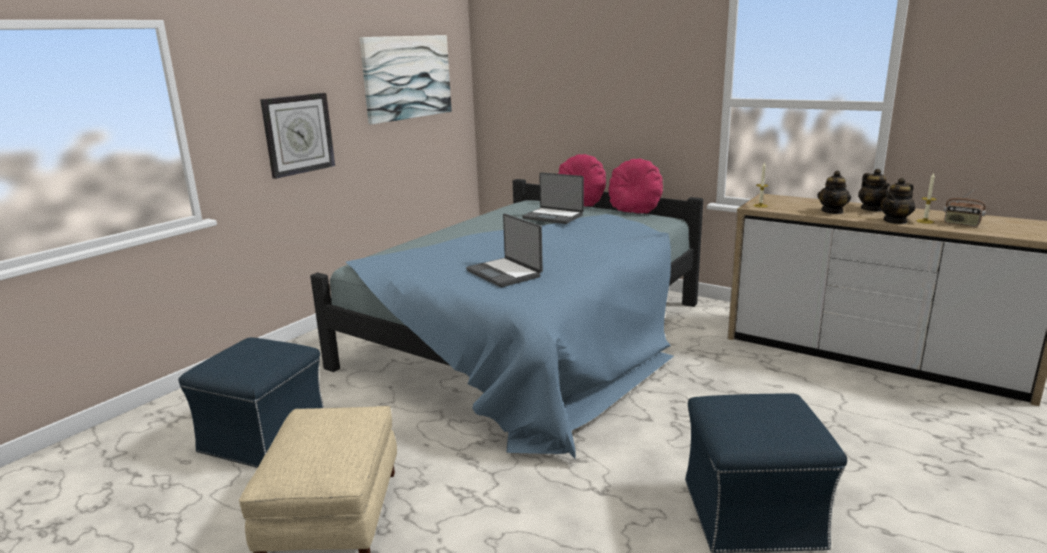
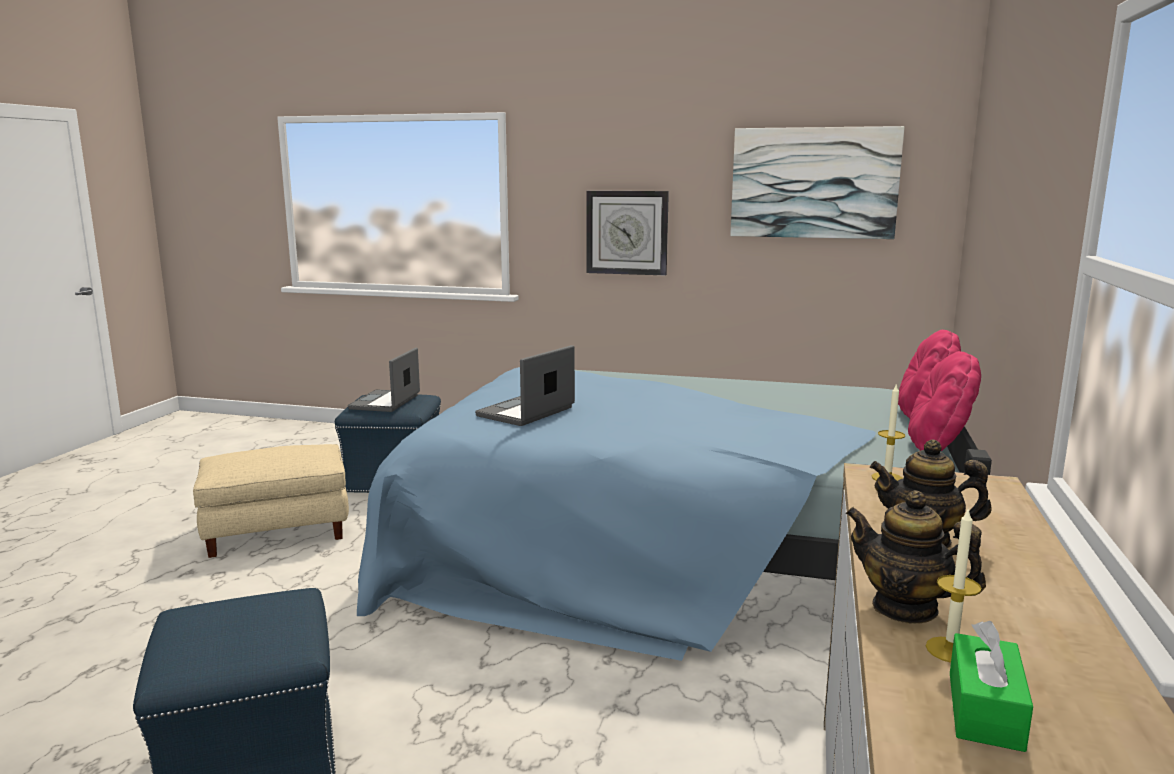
camera: 70 degrees right, 5 degrees down
(553, 216) = (802, 405): laptop -> laptop (386, 402)
(872, 209) = (1014, 586): teapot -> none
(961, 224) = (985, 710): radio -> green tissue box

